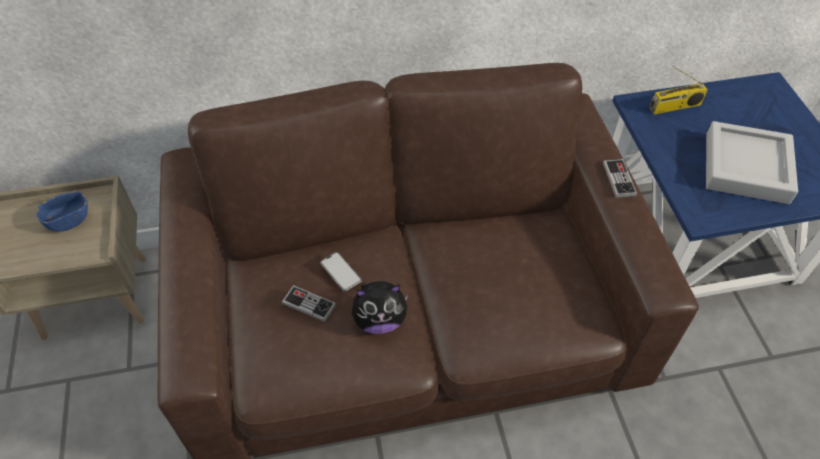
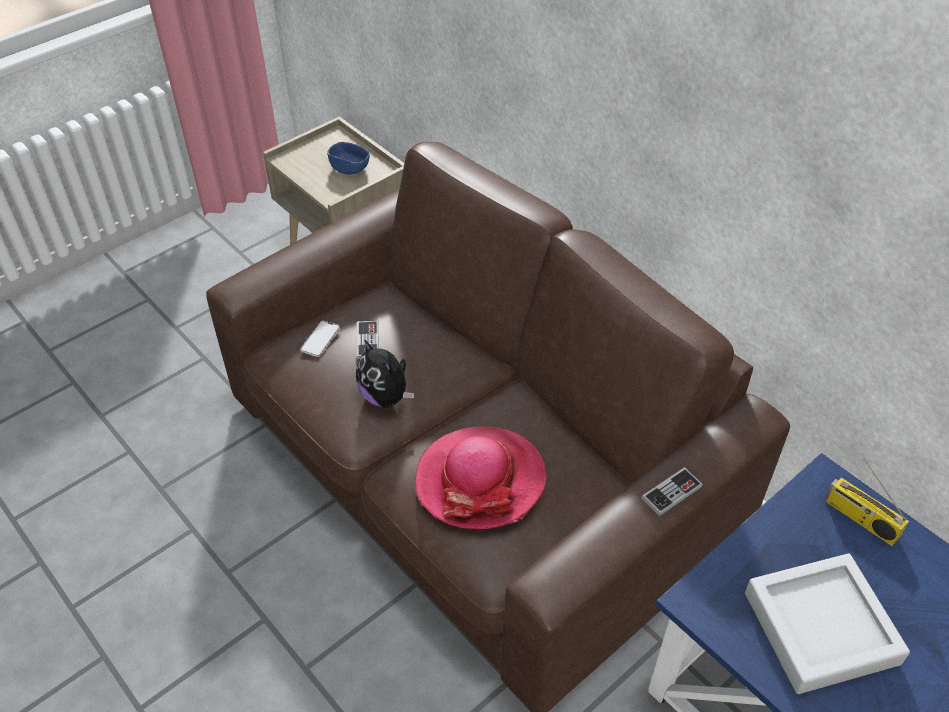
camera: 60 degrees right, 5 degrees down
(340, 271) = (417, 346): phone -> phone (320, 339)
(513, 294) = (480, 480): none -> hat

